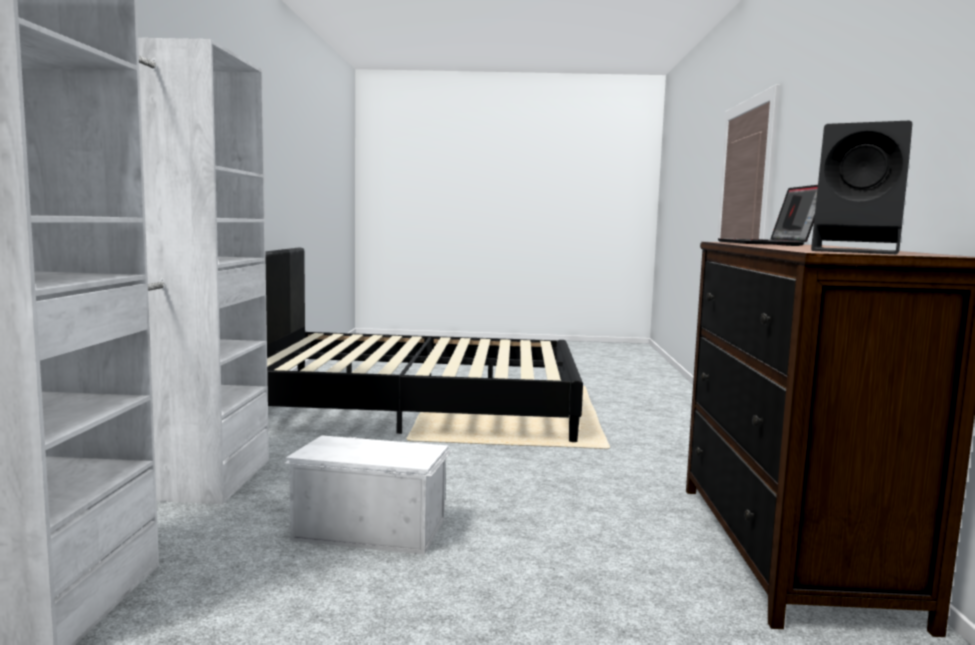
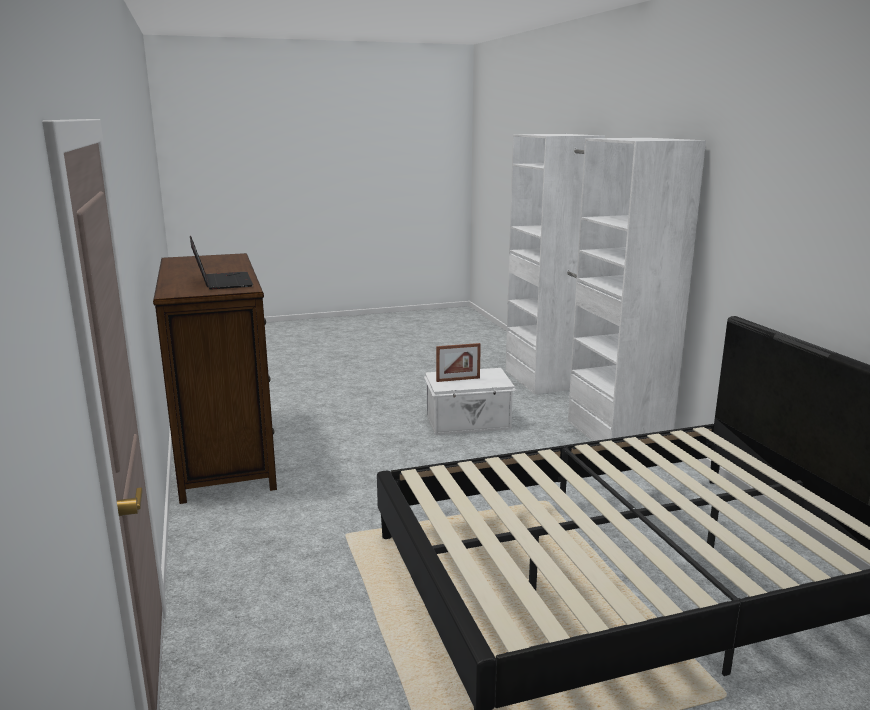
camera: 160 degrees right, 10 degrees up
(390, 451) = (458, 379): none -> picture frame
(858, 251) = (211, 259): black speaker -> none

